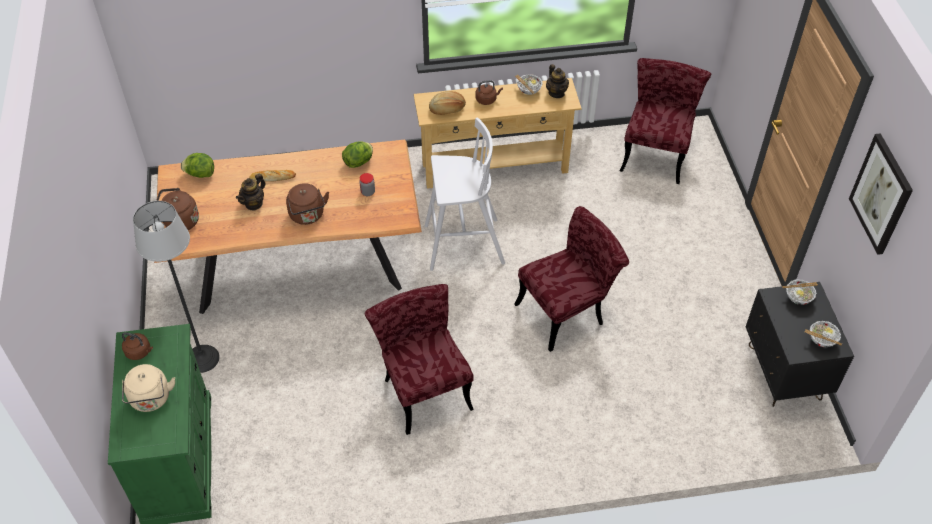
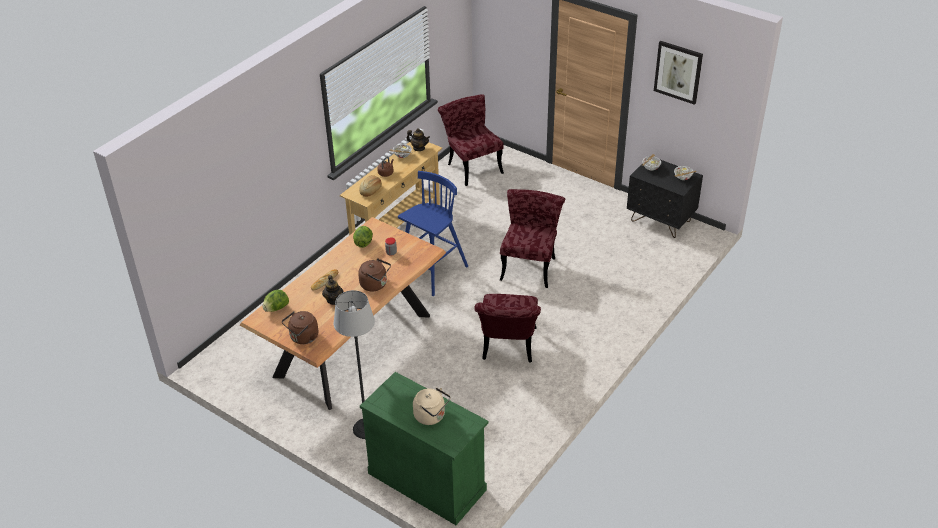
camera: 45 degrees left, 10 degrees down
(139, 352) = (388, 403): brown kettle -> none
(423, 387) = (508, 349): red chair -> red chair turned 105 degrees counterclockwise
(462, 244) = (432, 273): white stool -> blue stool

